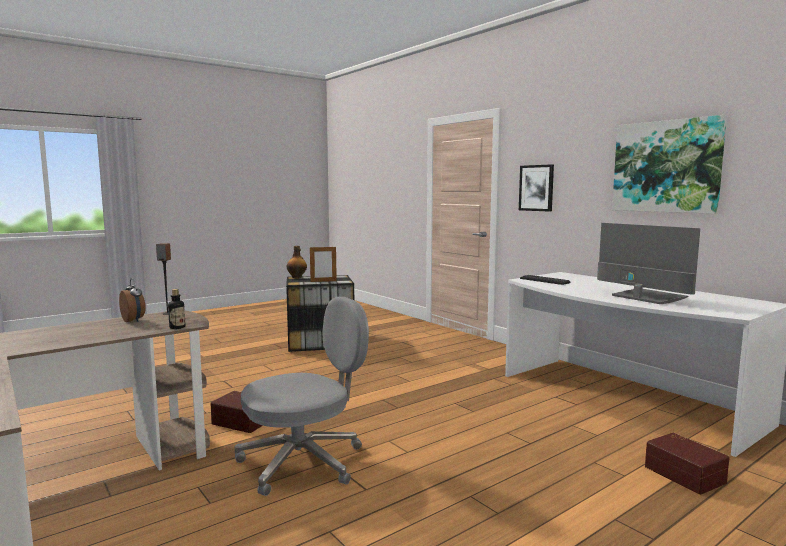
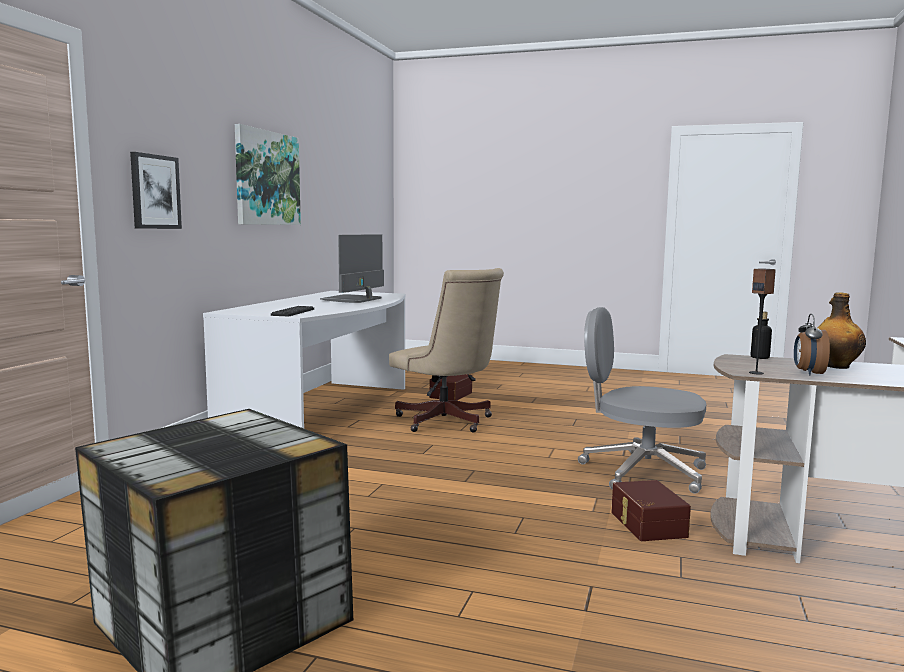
camera: 125 degrees left, 0 degrees up
(297, 277) = (186, 475): bottle -> bottle (836, 366)
(323, 281) = (247, 432): picture frame -> none
(539, 434) = (447, 422): none -> beige office chair

